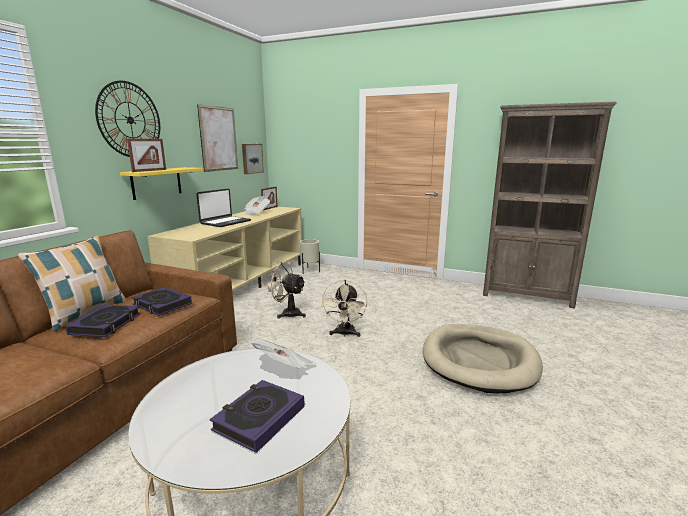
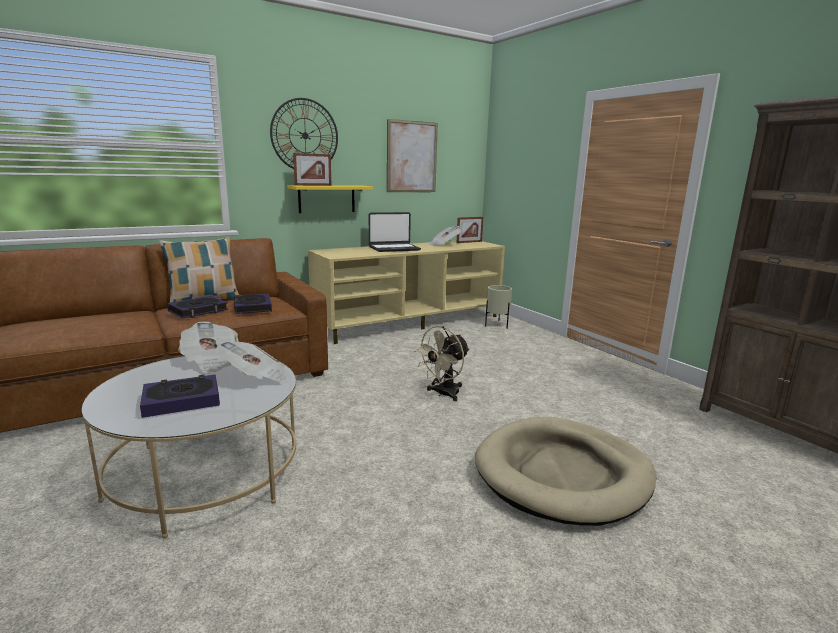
camera: 35 degrees right, 0 degrees up
(212, 371) = (211, 362): none -> newspaper
(251, 158) = (458, 181): picture -> none
(287, 313) = (414, 358): beige fan -> none

